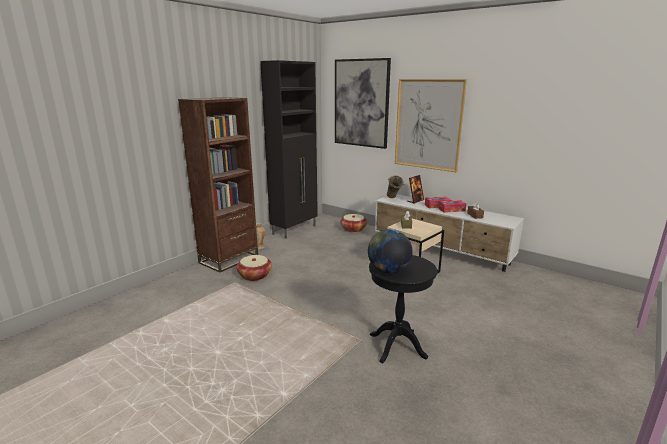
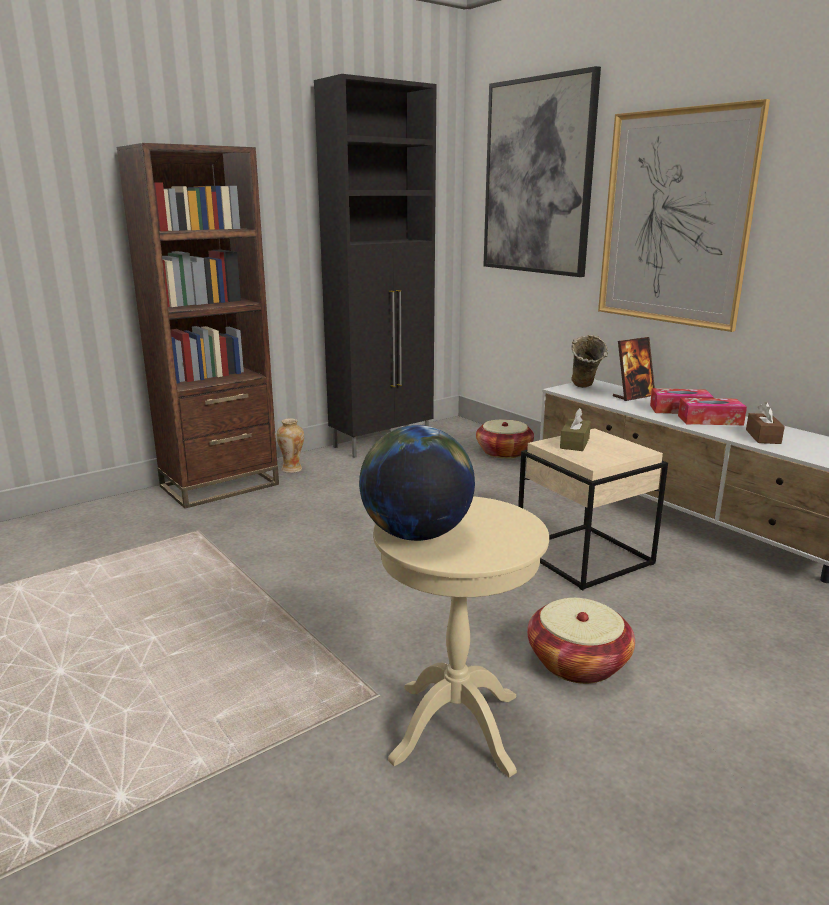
camera: 15 degrees right, 0 degrees up
(255, 275) = (245, 522): basket -> basket (577, 662)
(397, 345) = (455, 727): black side table -> beige side table

